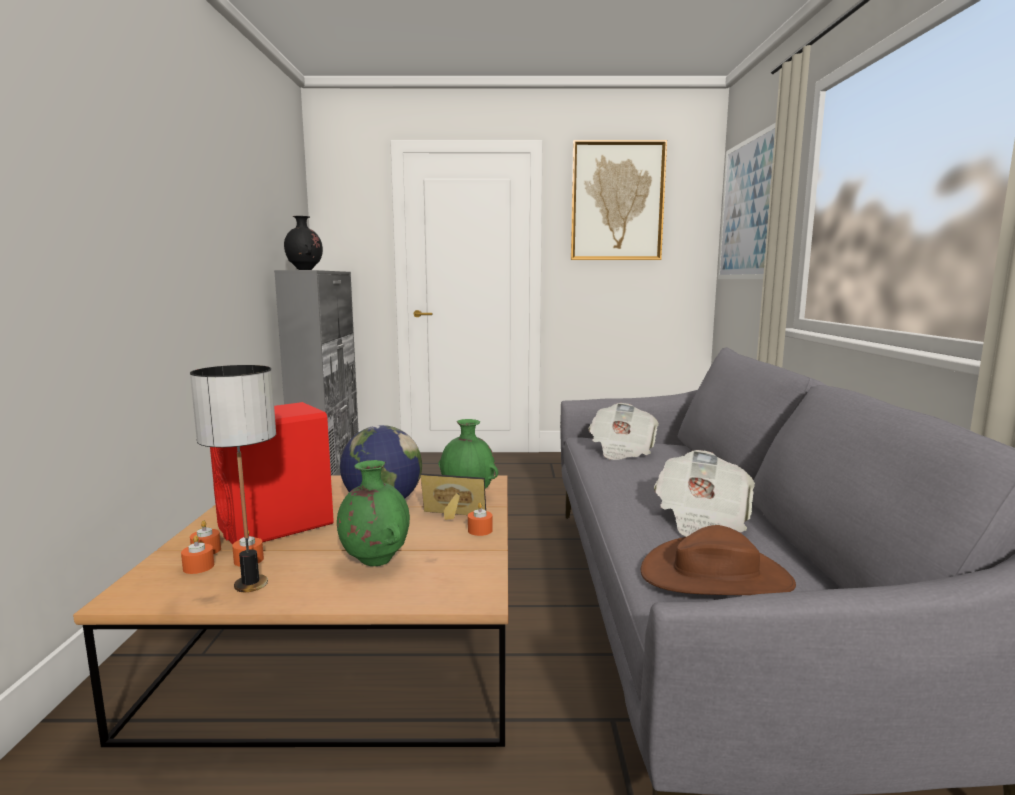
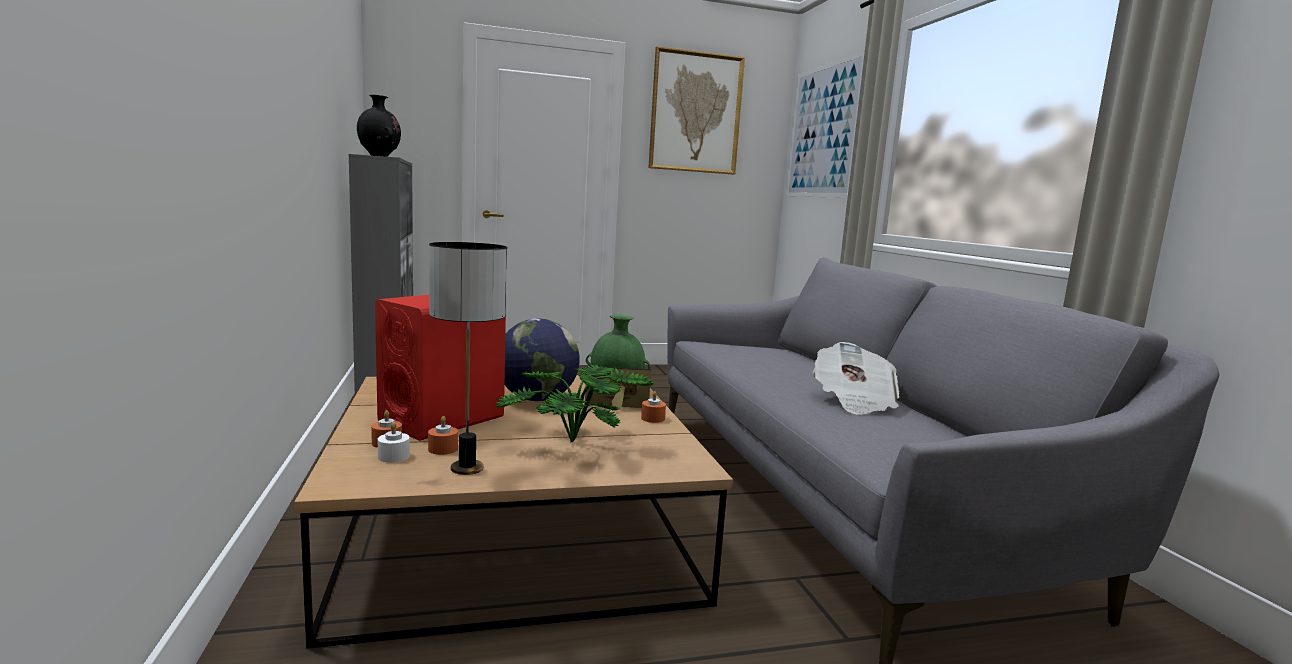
camera: 15 degrees left, 0 degrees up
(198, 567) = (393, 456): orange candle -> white candle
(375, 560) = (574, 445): green vase -> potted plant
(621, 450) = (741, 350): newspaper -> none
(716, 576) = (897, 439): brown hat -> none

